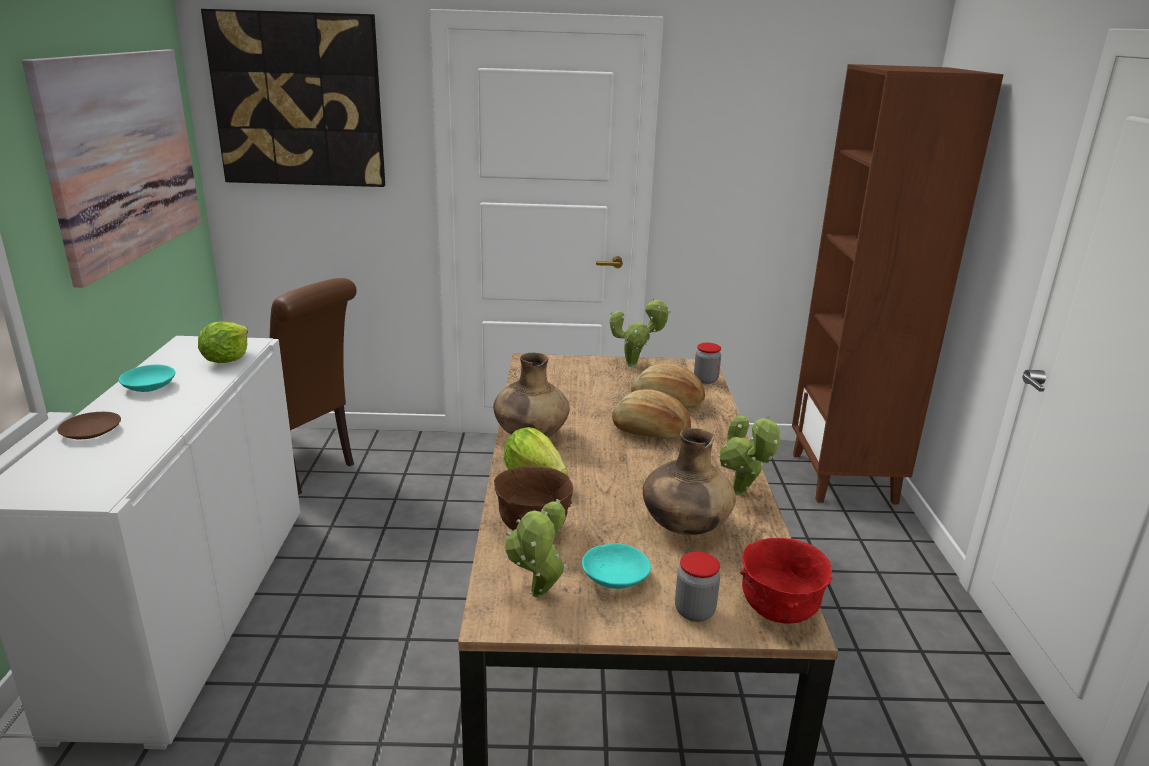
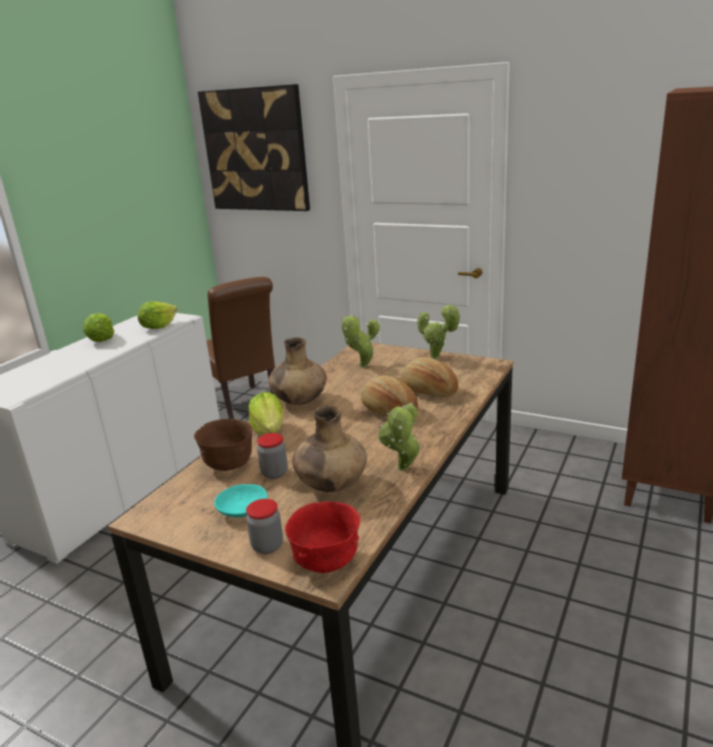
camera: 30 degrees right, 0 degrees up
(91, 432) = (47, 363): brown plate -> none
(123, 157) = (128, 193): picture -> none
(149, 387) = (102, 340): turquoise bowl -> lettuce
(538, 597) = (181, 510): potted plant -> potted plant (362, 367)
(705, 380) = (482, 376): jar -> jar (274, 473)

